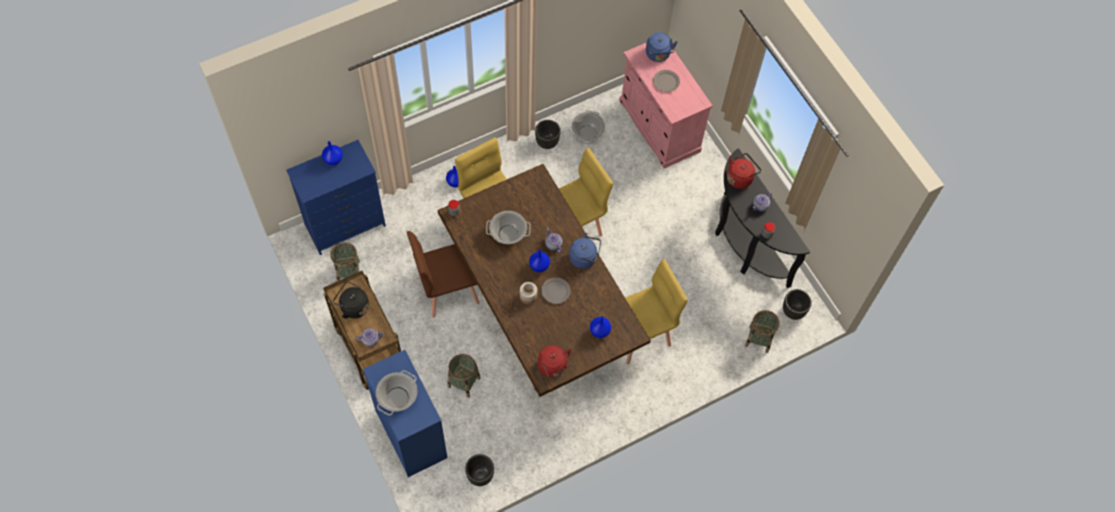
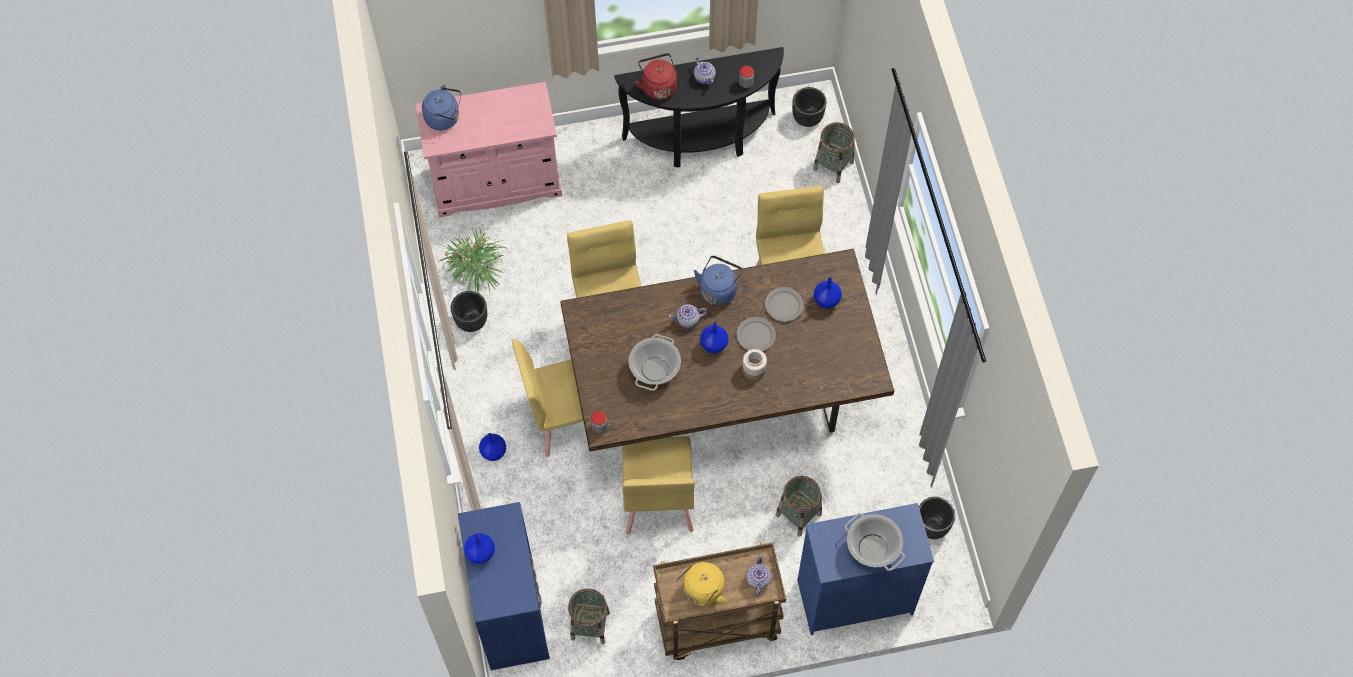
camera: 70 degrees left, 0 degrees up
(353, 307) = (702, 592): black kettle -> yellow kettle
(448, 289) = (657, 502): brown chair -> yellow chair
(553, 367) = (861, 365): red kettle -> none
(587, 133) = (475, 269): cooking pot -> potted plant
(666, 81) = (490, 122): grey plate -> grey plate (783, 305)

